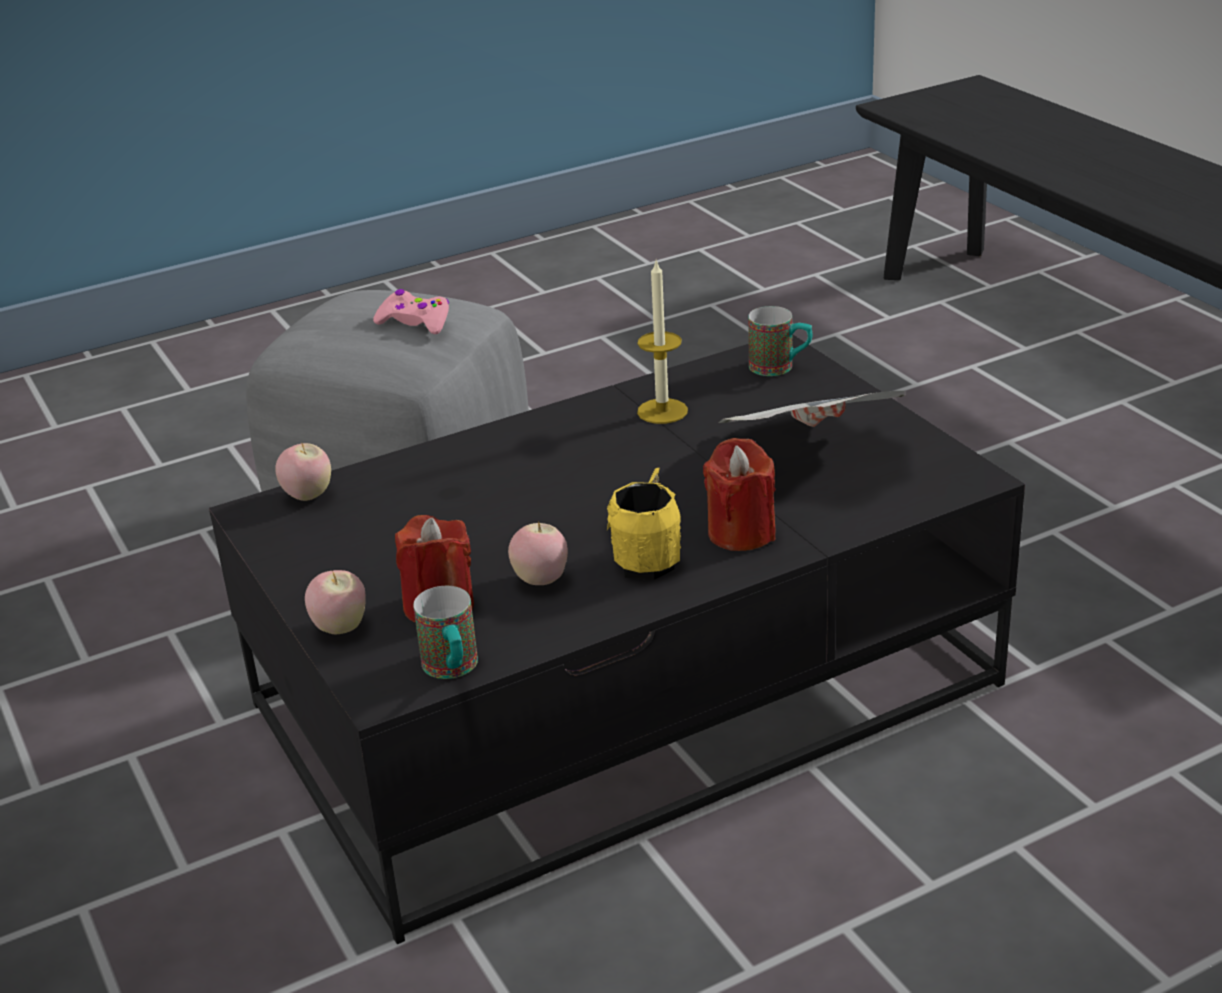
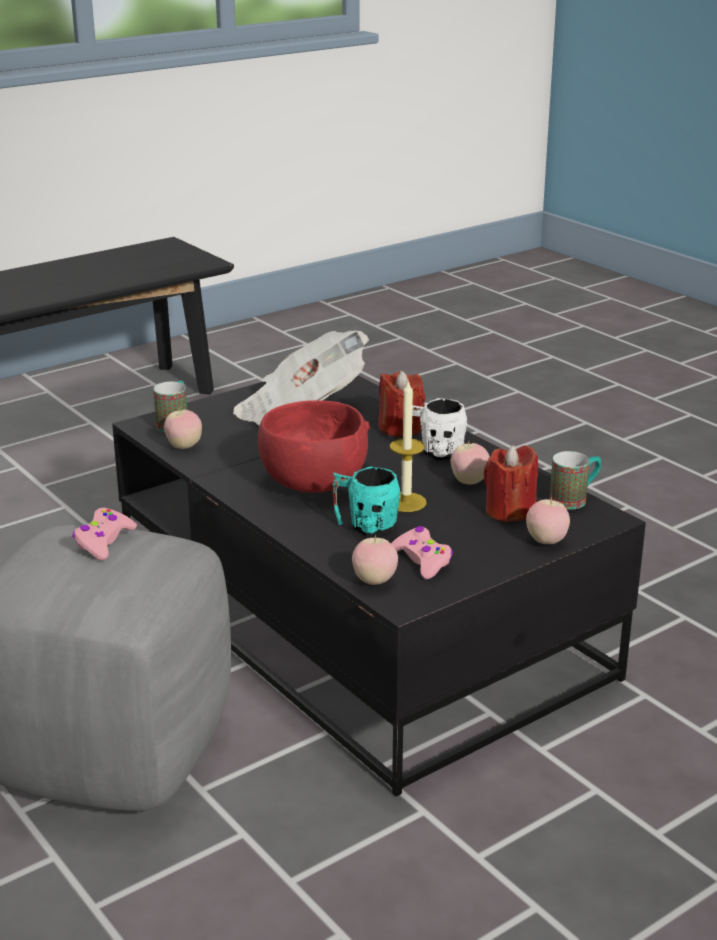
camera: 100 degrees left, 5 degrees down
(339, 529) = (422, 560): none -> pink game controller
(442, 494) = (366, 526): none -> turquoise mug
(575, 461) = (314, 483): none -> red bowl
(649, 558) = (435, 452): yellow mug -> white mug
(662, 411) = (238, 458): candle -> candle (406, 502)
(705, 376) = (184, 447): none -> apple

